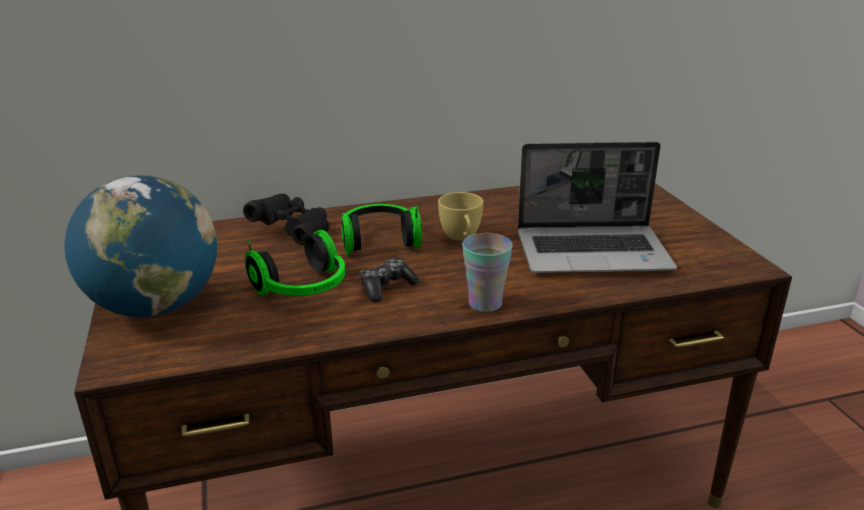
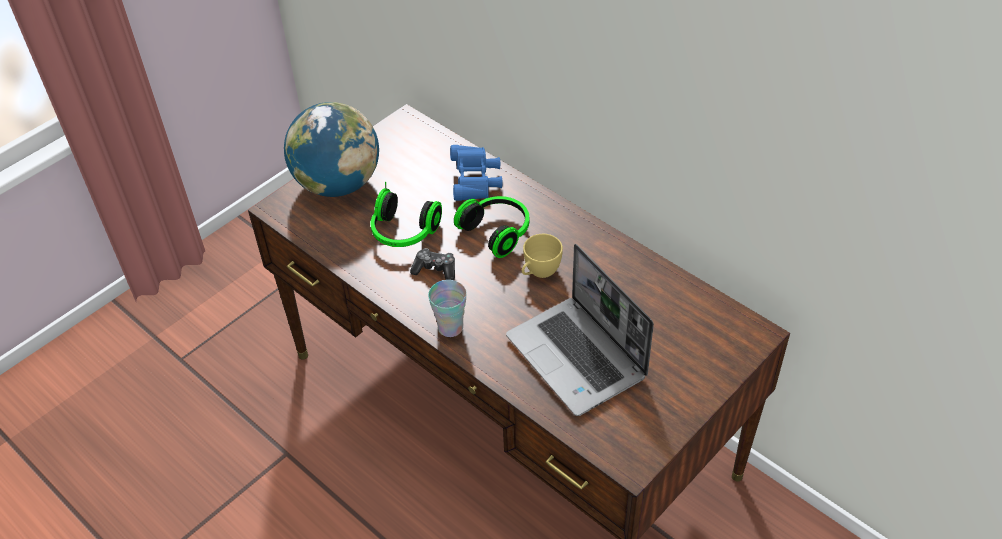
camera: 60 degrees right, 20 degrees up
(293, 231) = (475, 182): black binoculars -> blue binoculars

